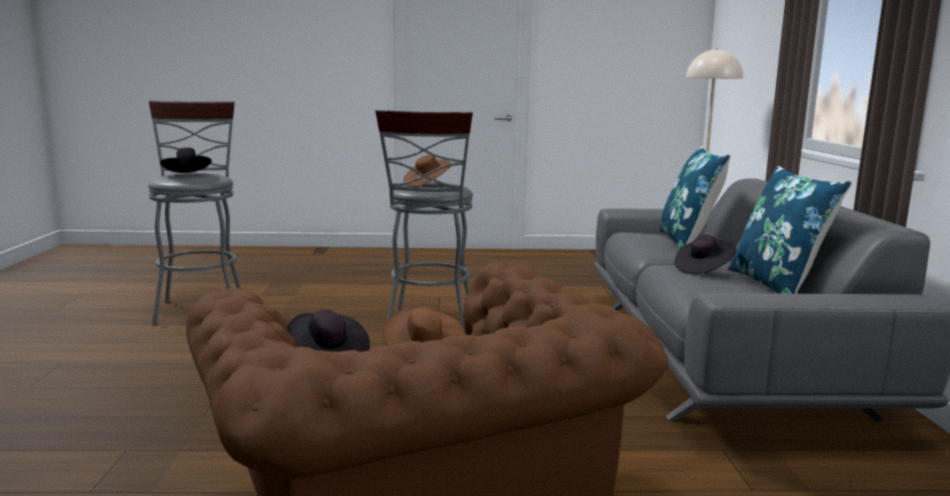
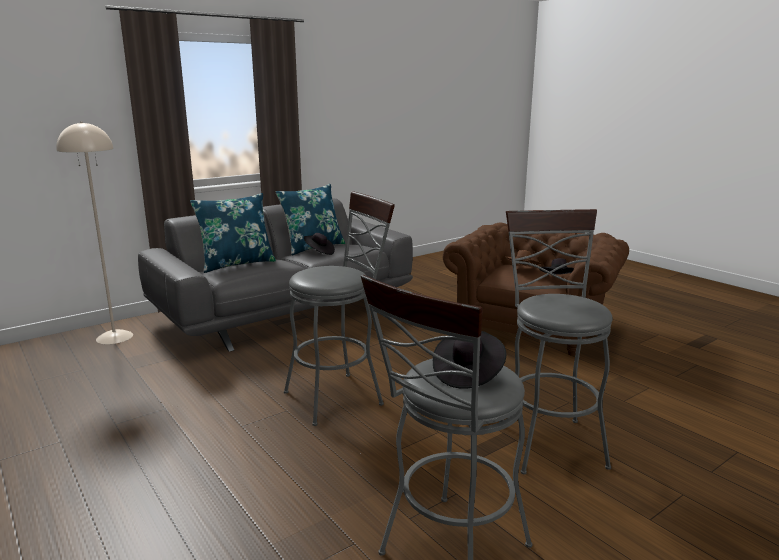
camera: 125 degrees left, 5 degrees up
(195, 374) = (547, 439): none -> grey stool
(427, 184) = (329, 273): brown hat -> none

